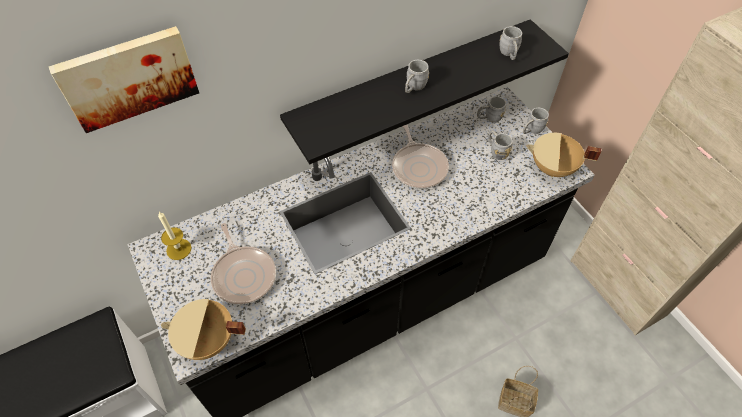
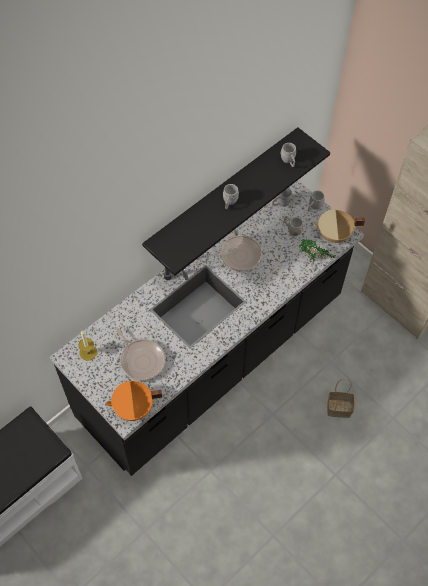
camera: 15 degrees left, 5 degrees up
(128, 77) = (64, 252): picture -> none
(207, 341) = (134, 408): beige cooking pot -> orange cooking pot
(519, 193) = (315, 259): none -> potted plant

